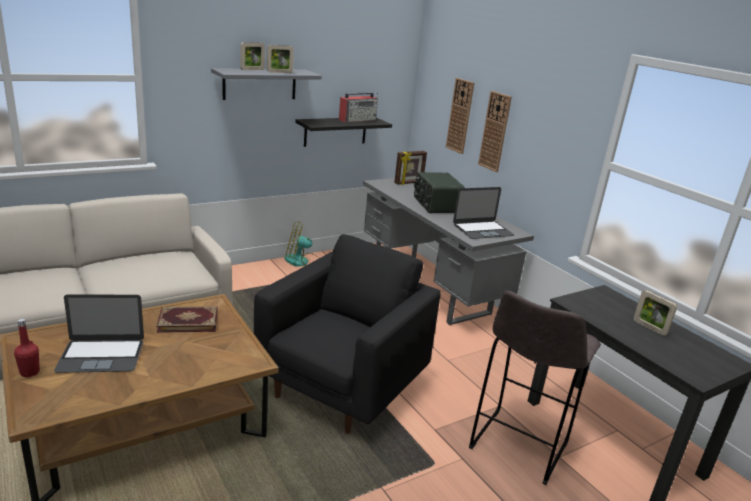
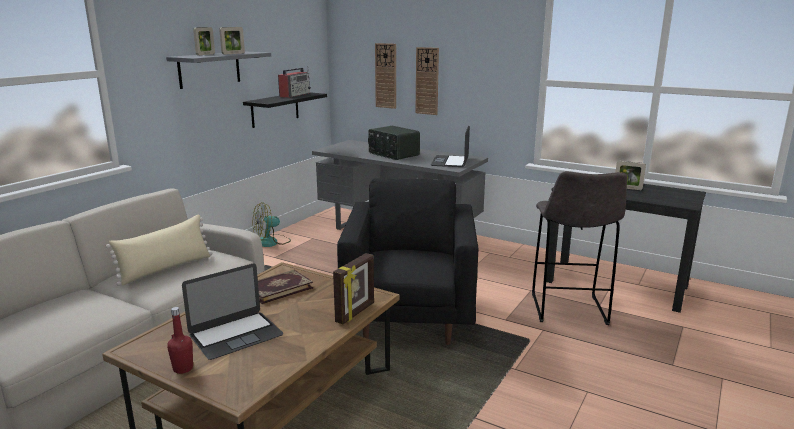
camera: 25 degrees left, 5 degrees down
(139, 268) = (166, 268): none -> beige pillow
(409, 183) = (350, 145): picture frame -> picture frame (356, 313)
(483, 230) = (450, 161): laptop -> laptop turned 150 degrees clockwise

